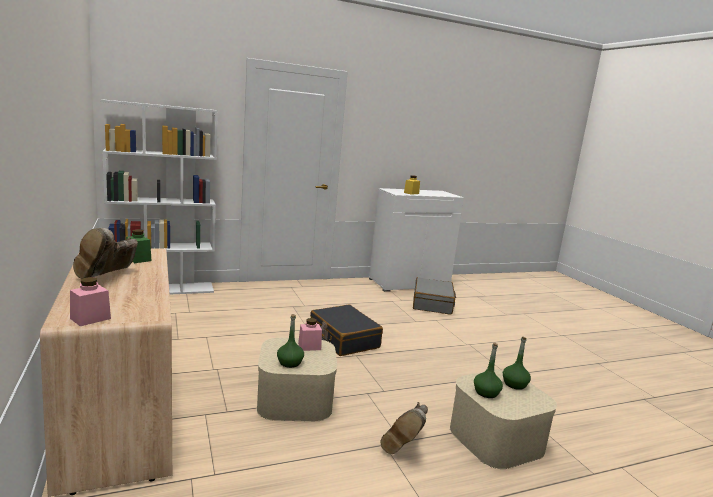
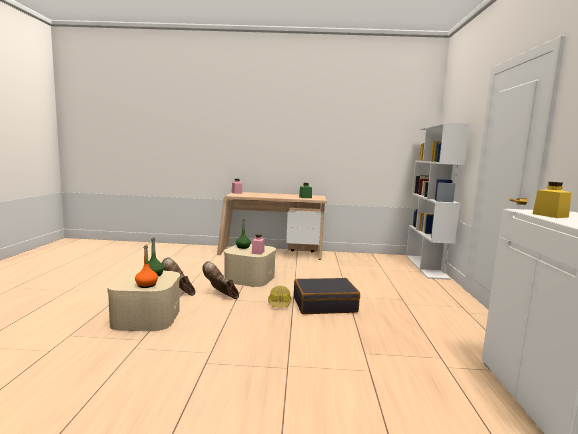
camera: 115 degrees right, 5 degrees down
(107, 277) = (280, 195): brown boot -> brown boot (221, 295)
(365, 362) = (279, 303): none -> hard hat
(432, 304) = (441, 393): grey suitcase -> none
(514, 384) = (146, 285): green bottle -> orange bottle

